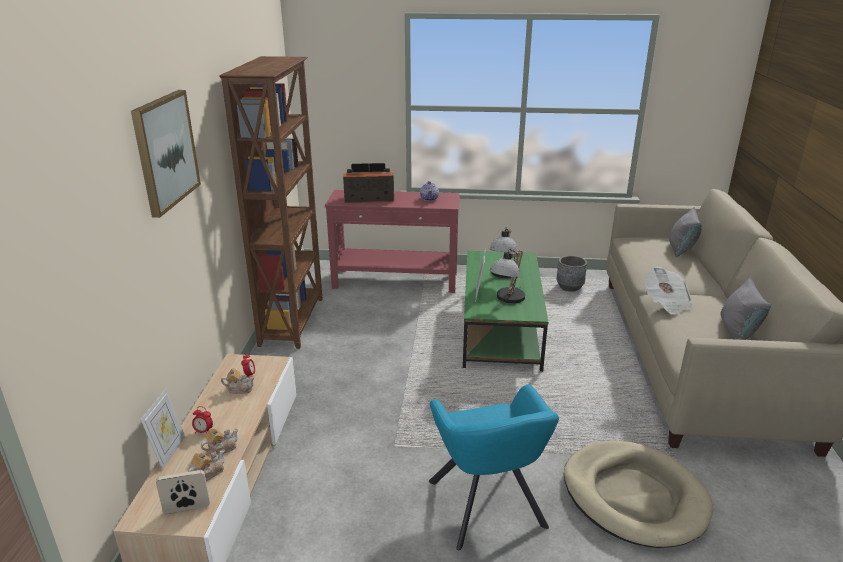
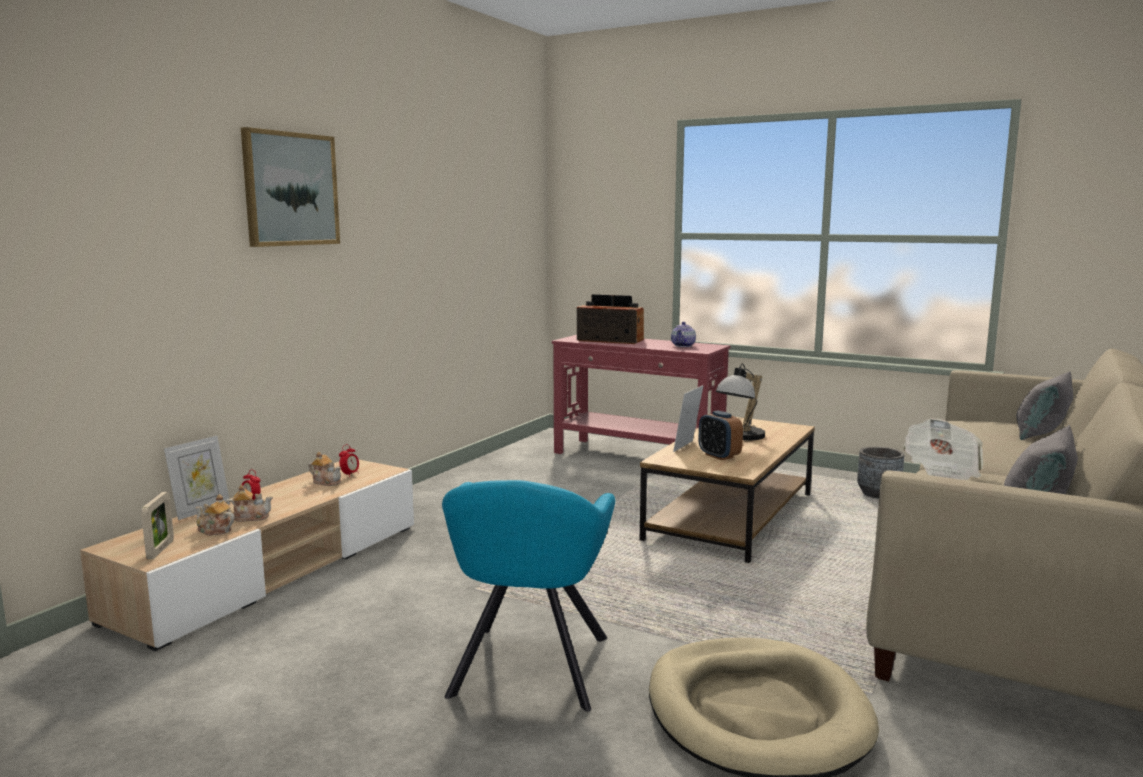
camera: 25 degrees right, 15 degrees down
(187, 508) = (160, 549): picture frame -> picture frame turned 75 degrees clockwise
(208, 473) = (214, 530): teapot -> teapot turned 135 degrees counterclockwise
(293, 321) = (481, 471): brown bookcase -> none
(501, 329) = (732, 516): green coffee table -> brown coffee table
(507, 300) = (719, 456): table lamp -> alarm clock

